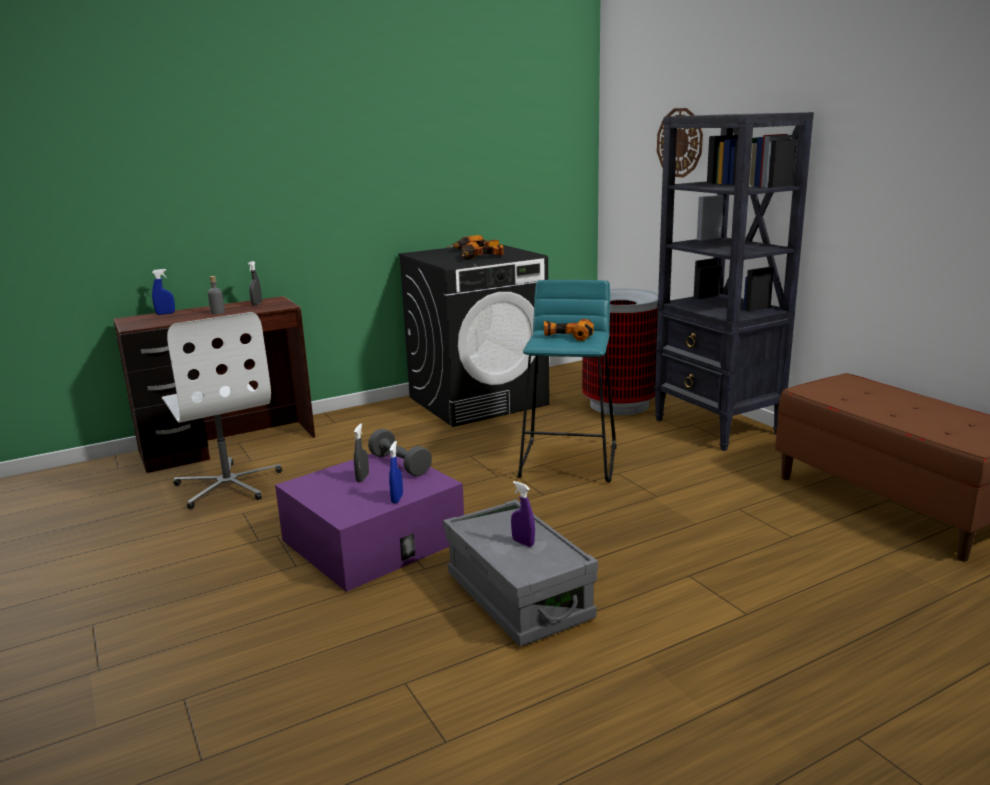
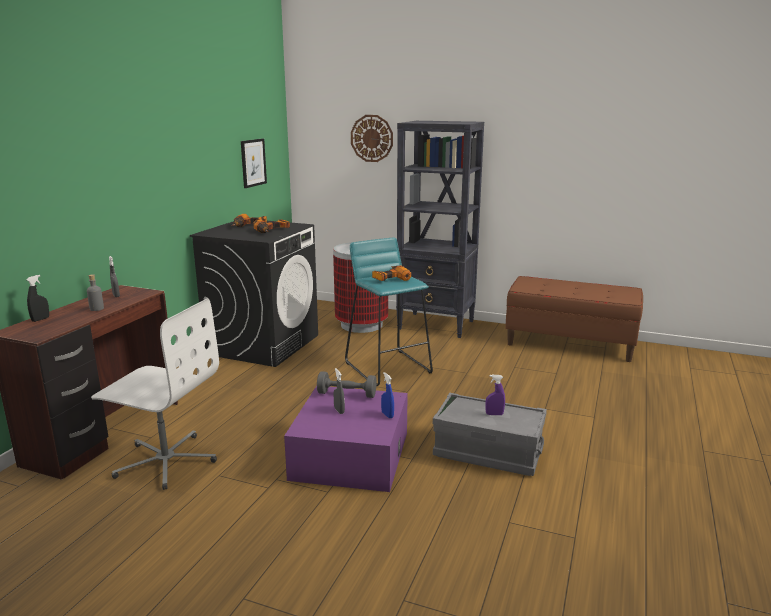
camera: 40 degrees left, 0 degrees up
(165, 314) = (40, 319): blue spray bottle -> black spray bottle
(522, 173) = (253, 162): none -> picture

